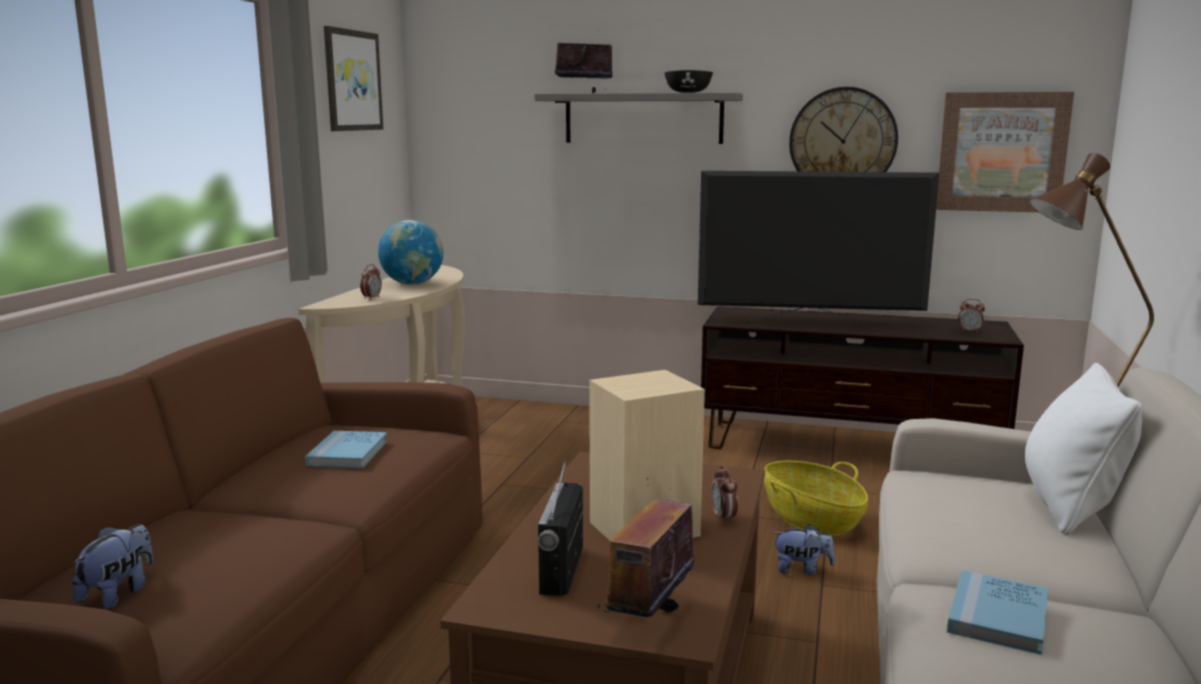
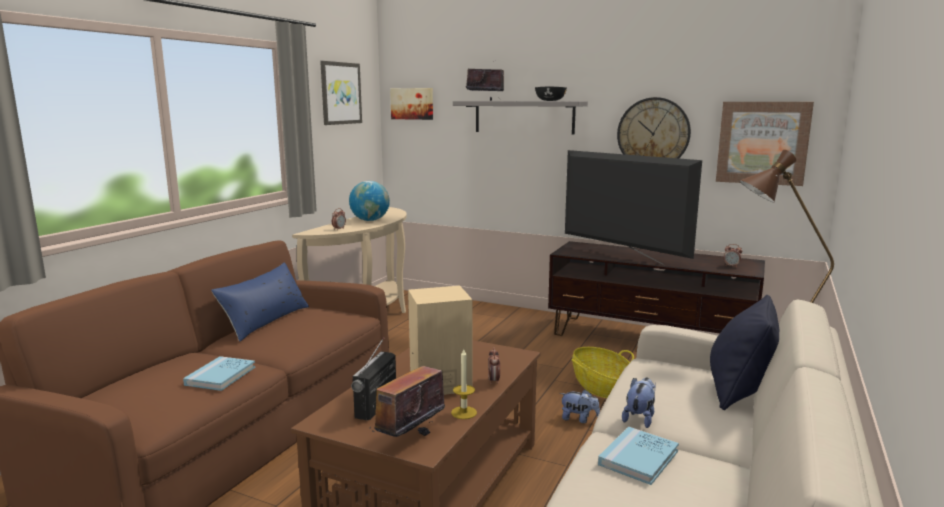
camera: 10 degrees right, 0 degrees up
(119, 593) = (135, 397): plush toy -> plush toy (640, 418)
(287, 451) = (265, 321): none -> blue pillow
(348, 453) = (298, 324): blue book -> blue book (220, 376)
(460, 99) = (412, 103): none -> picture
(708, 570) = (464, 412): none -> candle
(809, 324) = (622, 256): television -> television turned 150 degrees counterclockwise
(1070, 507) = (739, 391): white pillow -> black pillow

